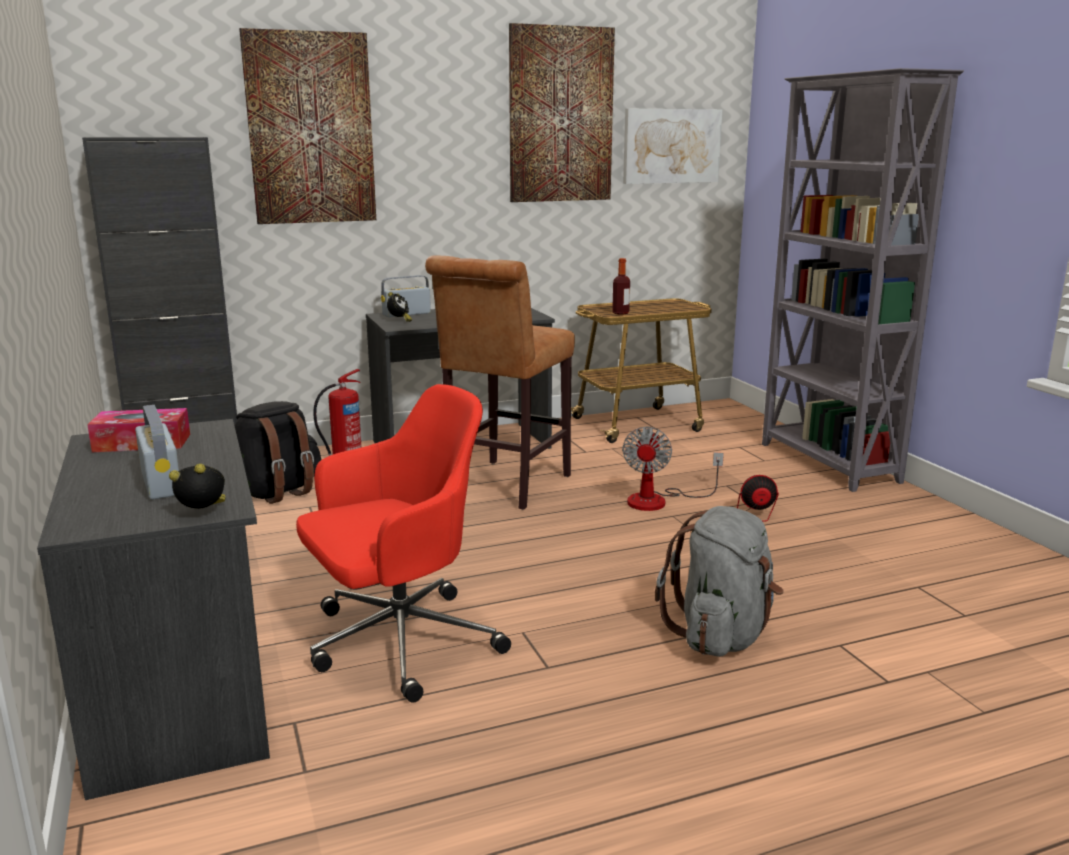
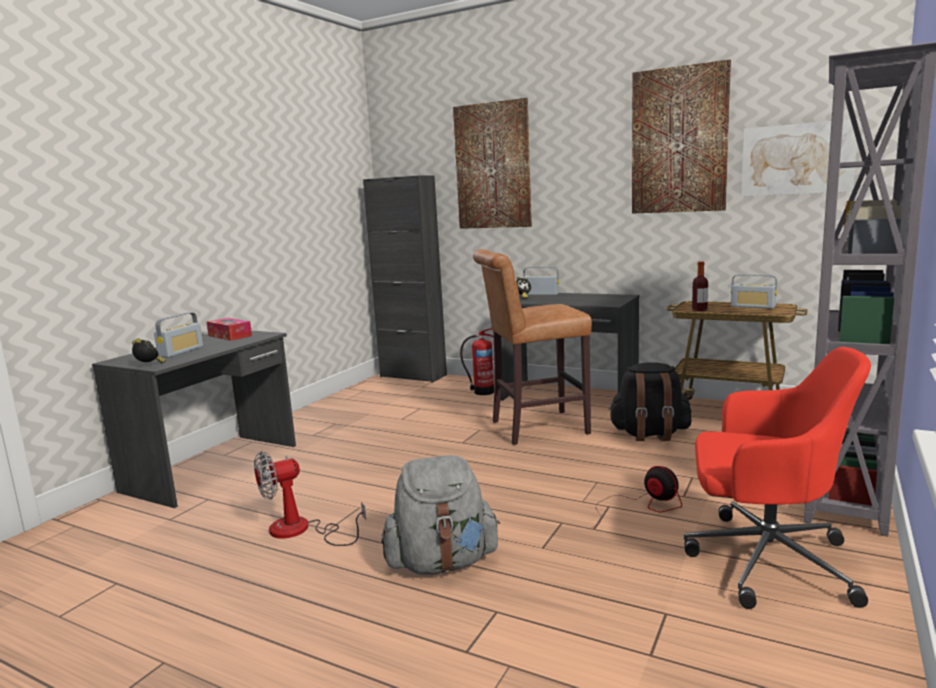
camera: 50 degrees right, 5 degrees down
(276, 492) = (422, 397): black backpack -> black backpack (650, 434)
(398, 643) = (306, 486): red office chair -> red office chair (764, 560)
(653, 304) = (753, 306): none -> radio
(659, 500) = (612, 469): fan -> fan (301, 531)

